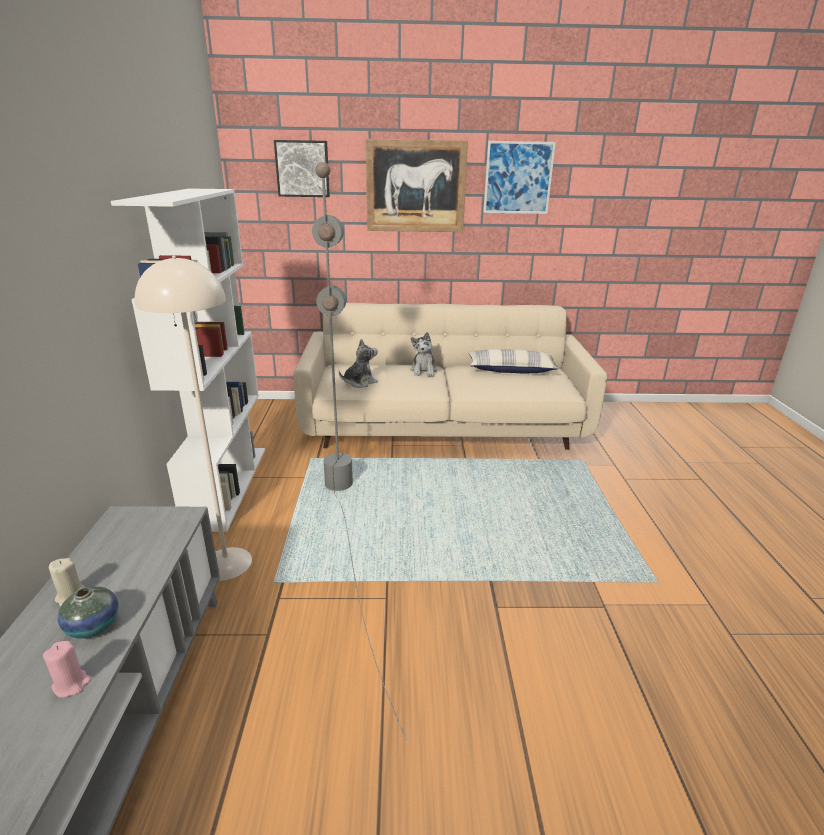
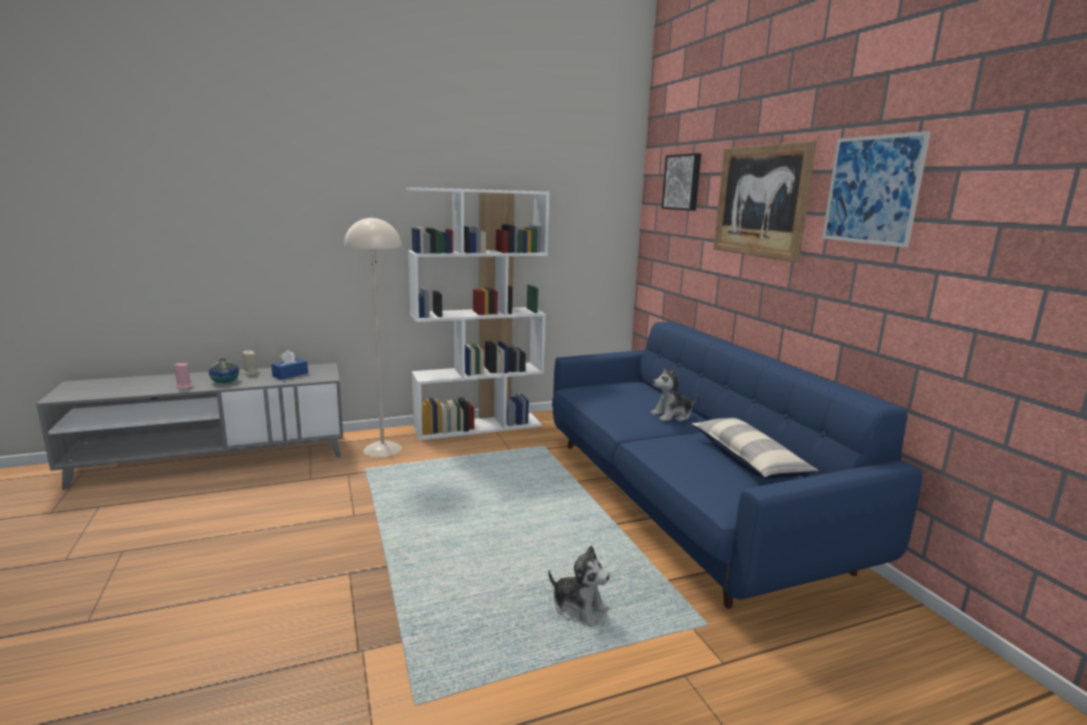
camera: 70 degrees right, 10 degrees down
(131, 550) = (290, 375): none -> blue tissue box
(348, 530) = (440, 483): grey floor lamp -> none
(359, 382) = (600, 394): plush toy -> plush toy (579, 608)
(444, 426) = (683, 499): beige sofa -> blue sofa

